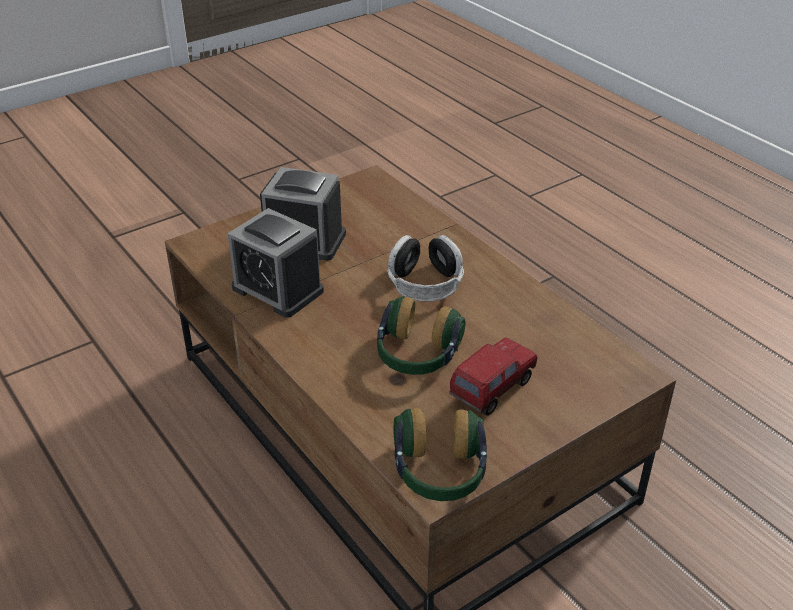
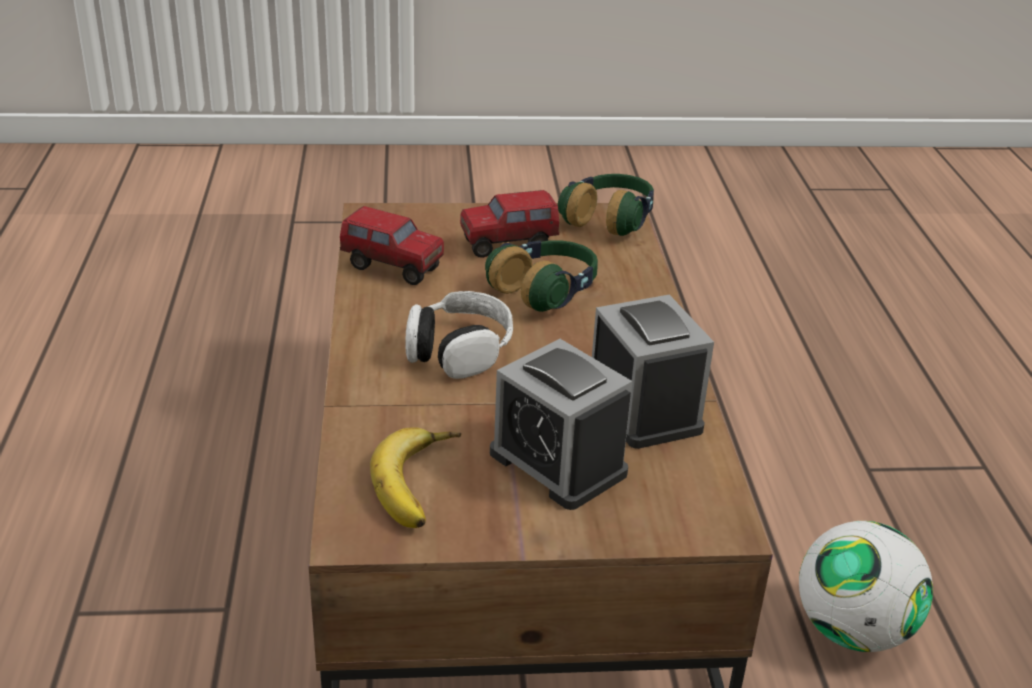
camera: 150 degrees left, 5 degrees down
(128, 446) = (852, 631): none -> football
(362, 207) = (424, 484): none -> banana
(546, 327) = (392, 268): none -> toy truck

